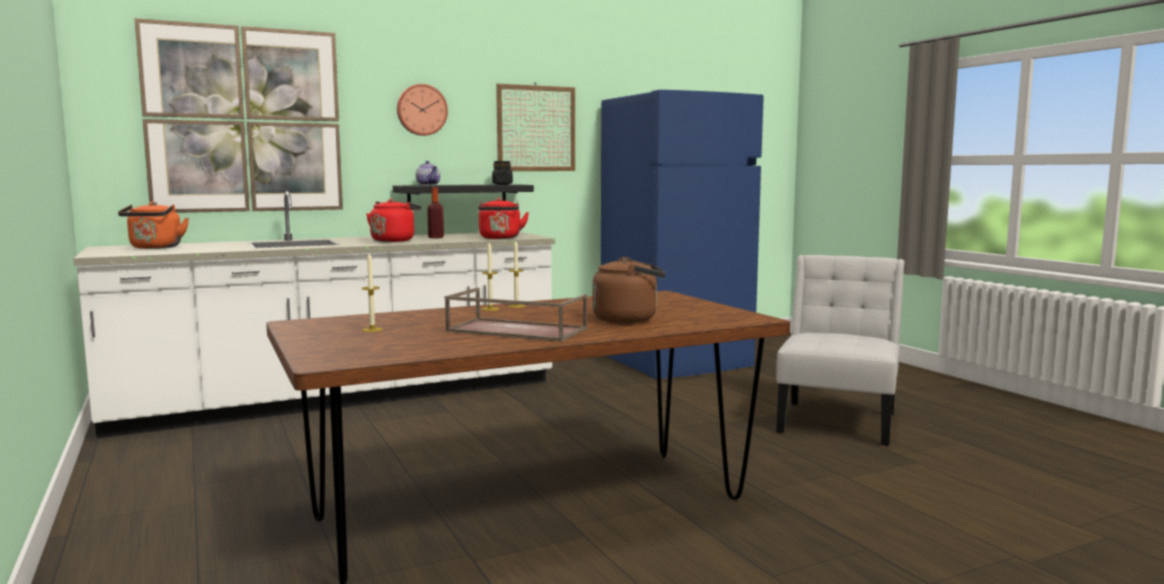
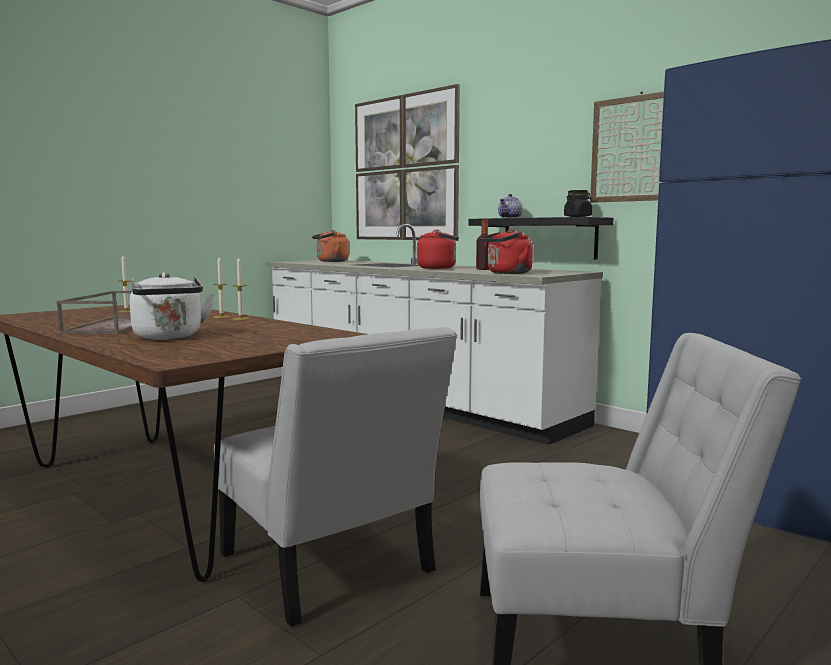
camera: 70 degrees right, 0 degrees up
(421, 110) = (522, 143): wall clock -> none
(629, 319) = (169, 337): brown kettle -> white kettle
(731, 462) = (331, 569): none -> white chair

